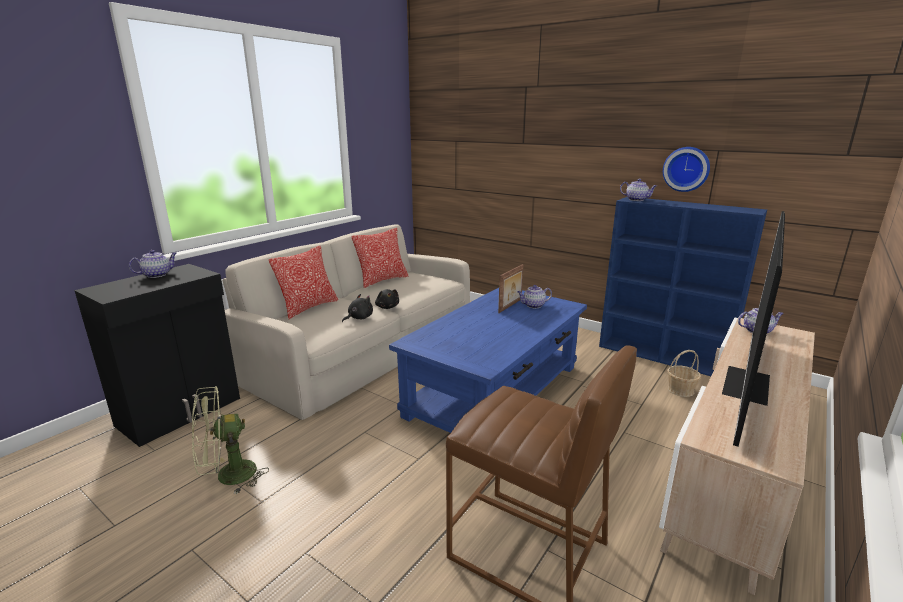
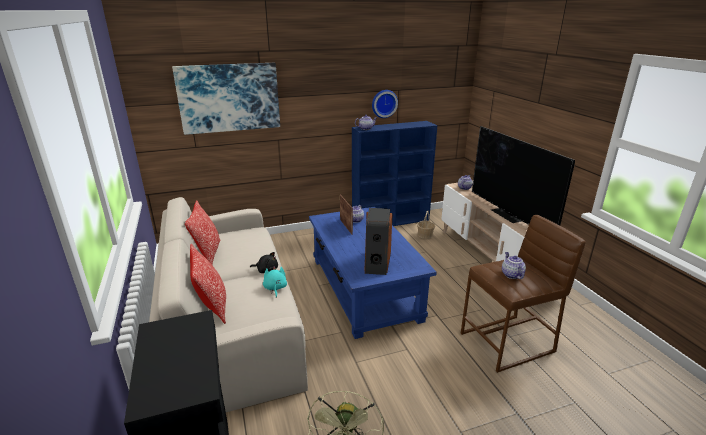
camera: 55 degrees left, 5 degrees up
(157, 275) = (155, 350): teapot -> teapot (511, 274)
(359, 318) = (275, 288): black plush toy -> turquoise plush toy
(458, 341) = (377, 262): none -> speaker
(490, 139) = (229, 98): none -> picture

